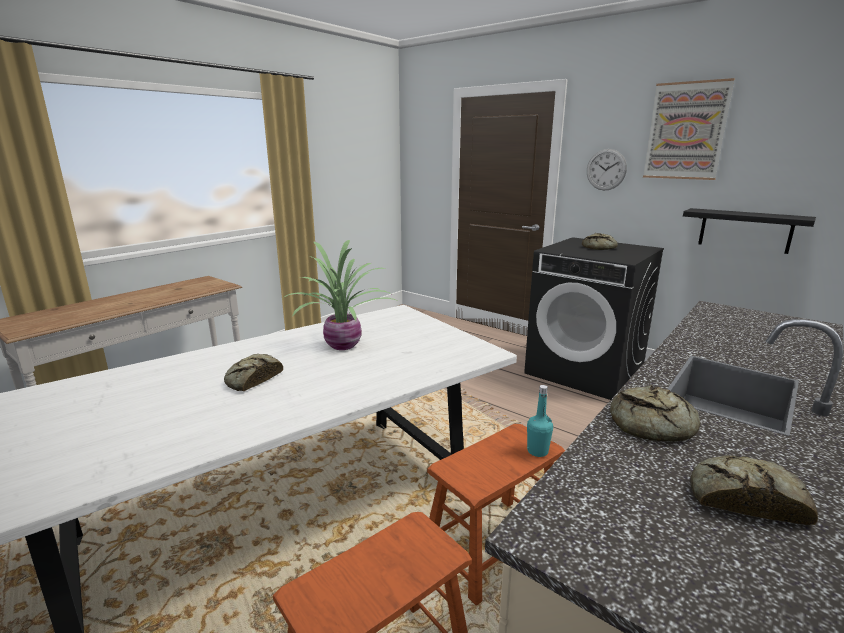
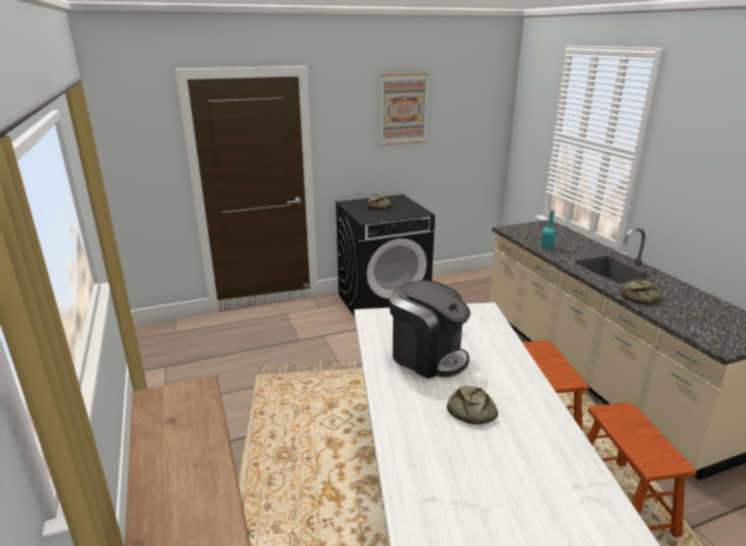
camera: 60 degrees left, 5 degrees up
(344, 345) = (428, 356): potted plant -> coffee machine
(537, 451) = (549, 348): turquoise bottle -> turquoise bottle (546, 247)
(606, 169) = (352, 142): wall clock -> none
(744, 498) = (699, 304): bread -> none
(745, 230) = (444, 172): black shelf -> none

